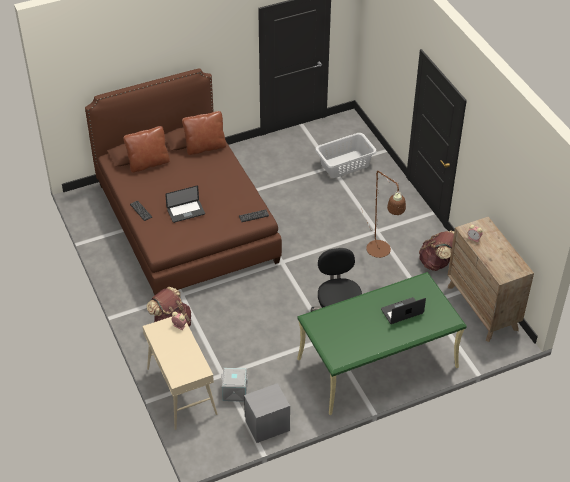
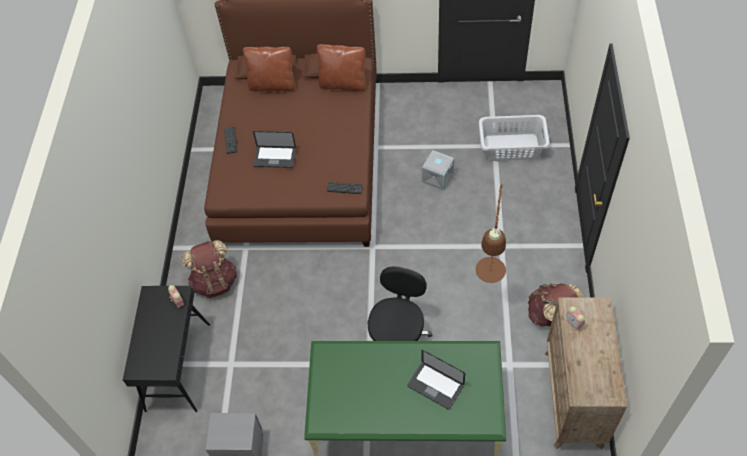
camera: 30 degrees right, 10 degrees up
(181, 391) = (178, 366): beige console table -> black console table
(234, 392) = (230, 391): grey storage box -> grey storage box (437, 177)
(402, 311) = (435, 386): laptop -> laptop turned 150 degrees counterclockwise

